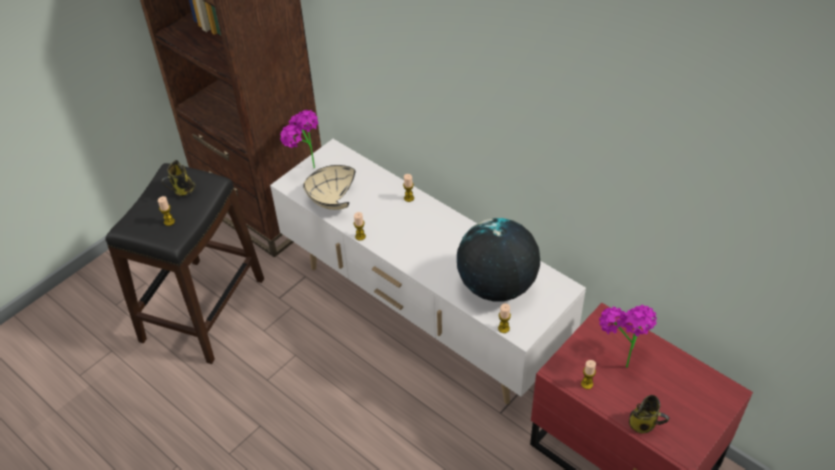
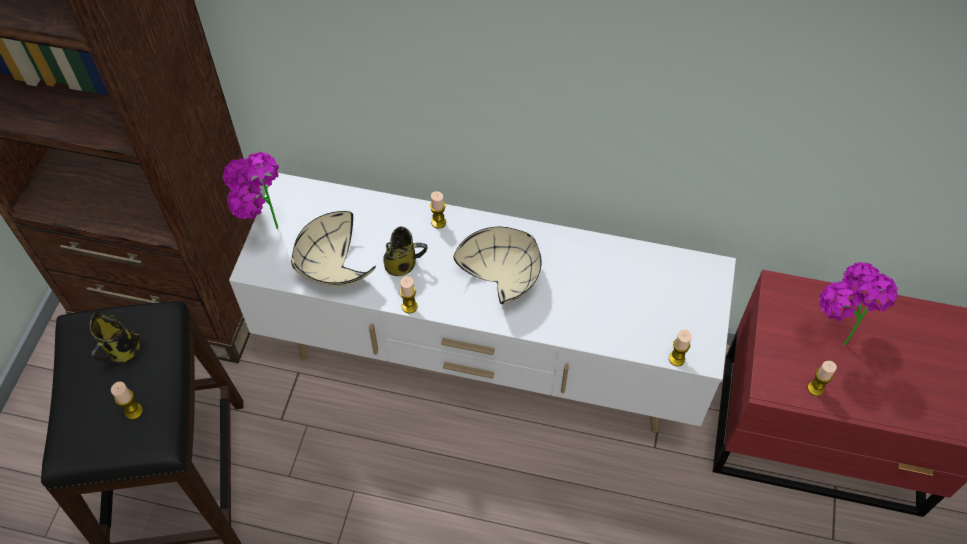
camera: 30 degrees left, 10 degrees up
(427, 241) = (503, 276): none -> beige bowl
(496, 286) = (631, 303): globe -> none
(644, 424) = (909, 411): mug -> mug (402, 264)

